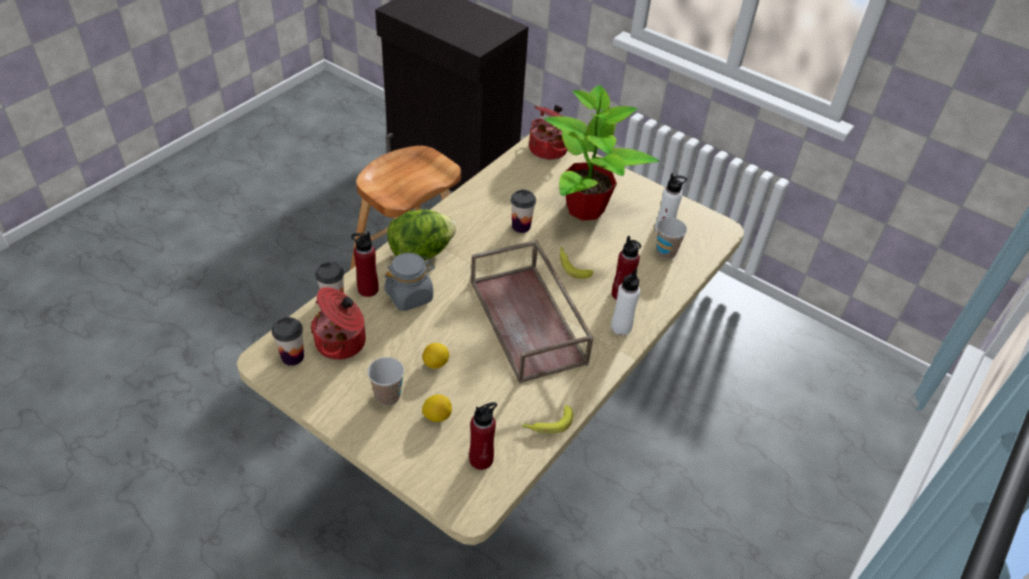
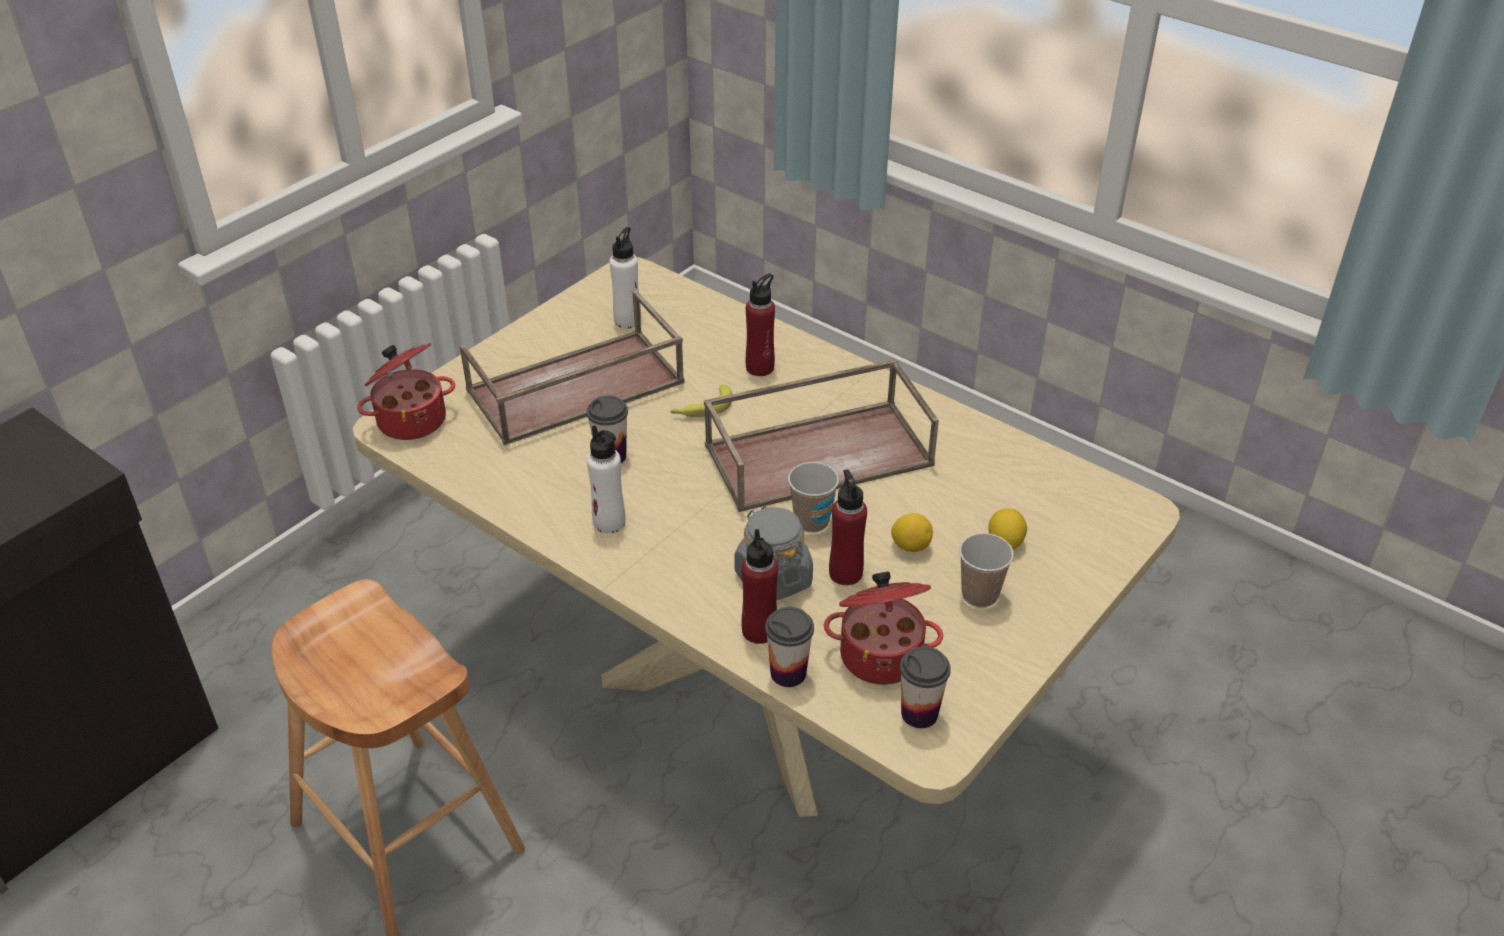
camera: 85 degrees left, 5 degrees down
(420, 253) = (671, 570): lettuce -> none
(481, 459) = (1065, 501): red bottle -> red bottle (845, 573)
(547, 424) = (997, 443): banana -> none
(586, 209) = (574, 388): potted plant -> brown tray
(621, 327) = (822, 372): white bottle -> white bottle (609, 522)
(665, 252) = (676, 323): cup -> cup (811, 521)

